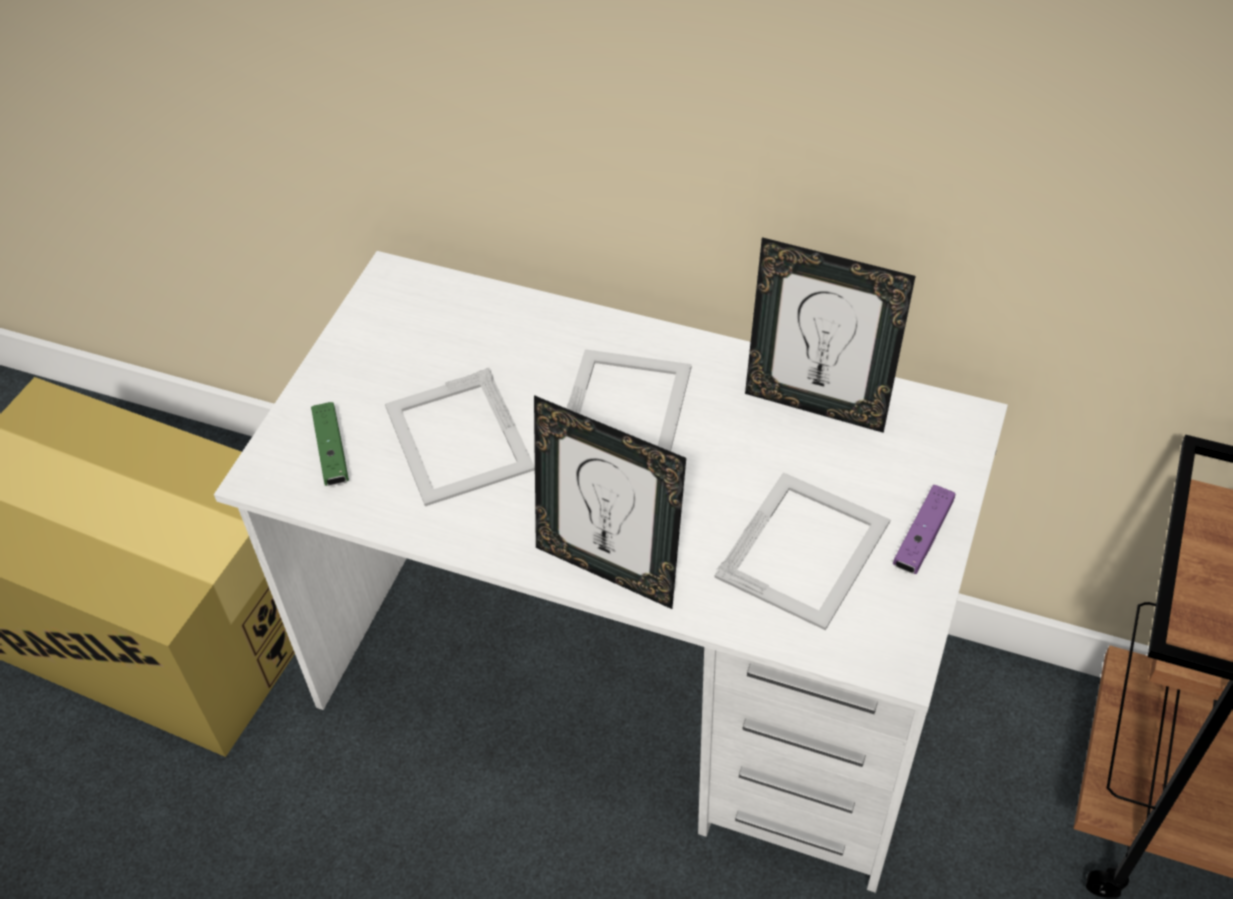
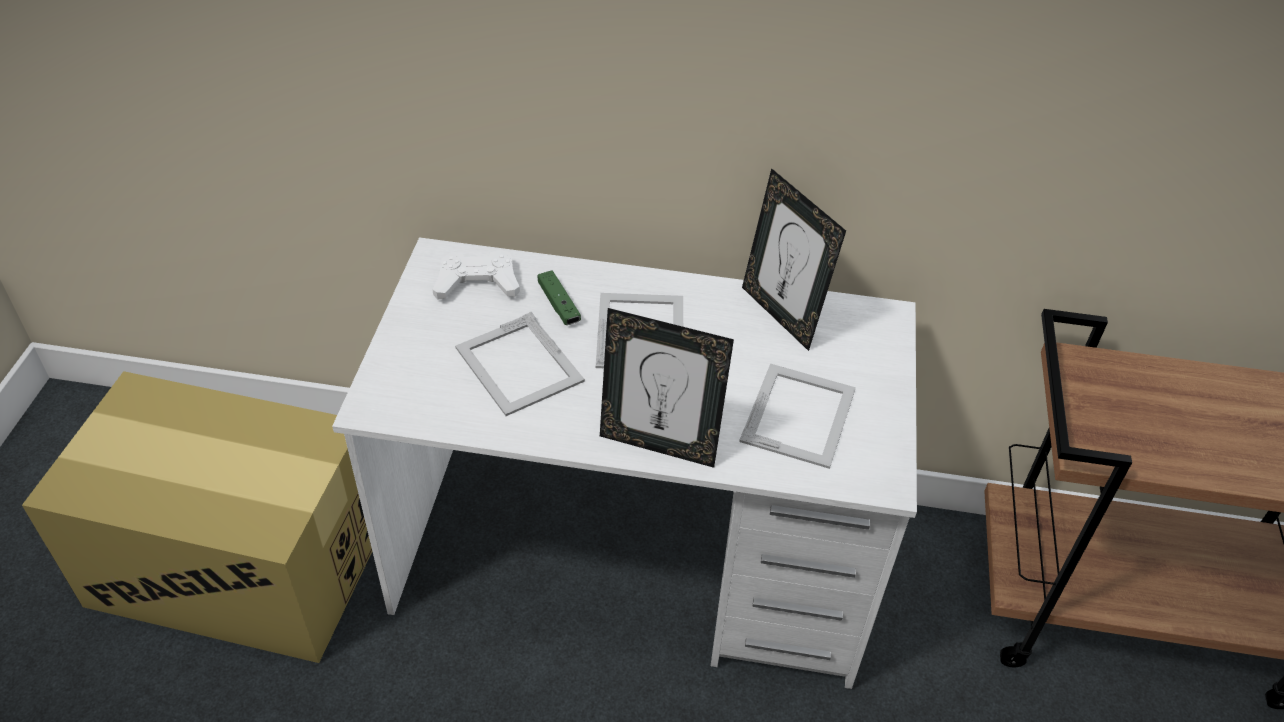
camera: 15 degrees left, 5 degrees down
(332, 452) = (421, 385): green game controller -> green game controller (559, 305)
(433, 319) = (477, 282): none -> white game controller
(817, 404) = (781, 315): picture frame -> picture frame turned 45 degrees clockwise
(922, 537) = (881, 397): purple game controller -> none

